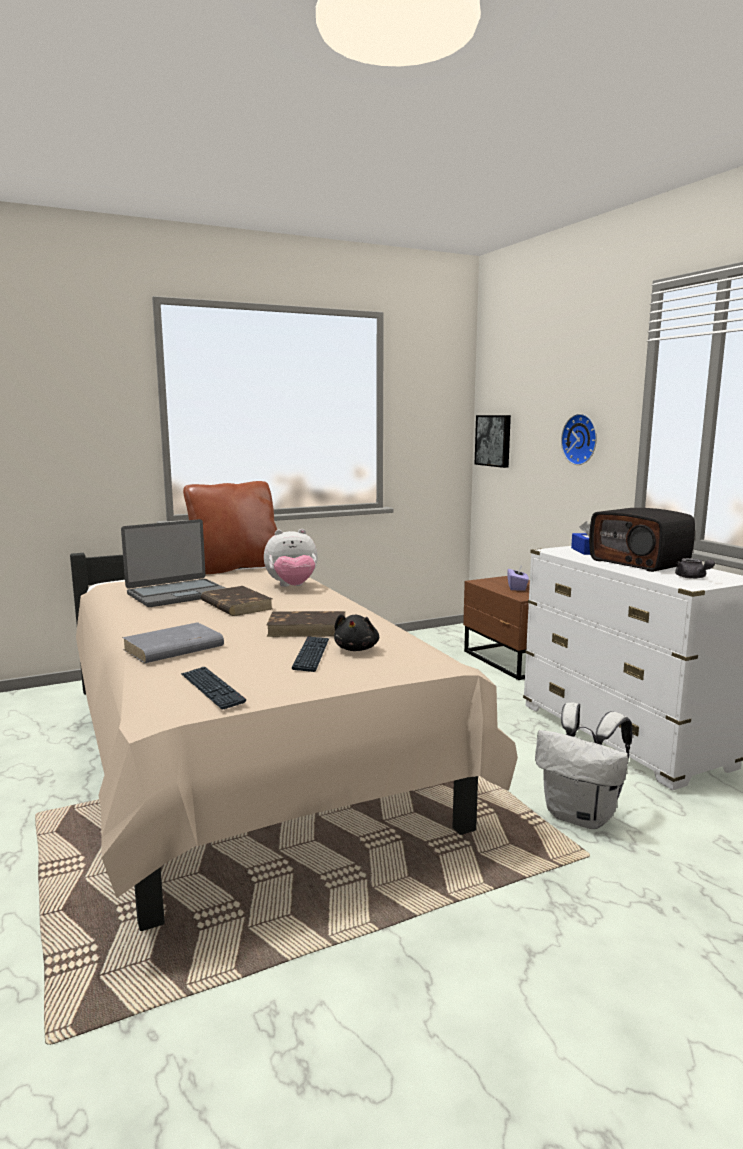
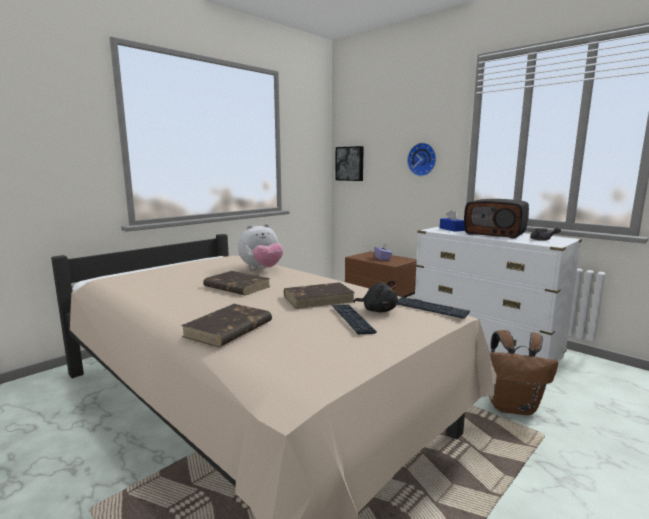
camera: 20 degrees left, 0 degrees up
(173, 648) = (228, 329): grey book -> brown book
(177, 594) = (175, 282): laptop -> none
(212, 689) = (312, 362): keyboard -> keyboard (430, 309)
(236, 567) = (198, 258): brown pillow -> none
(357, 649) = (378, 310): black plush toy -> black plush toy turned 45 degrees counterclockwise
(581, 816) = (513, 407): white backpack -> brown backpack

